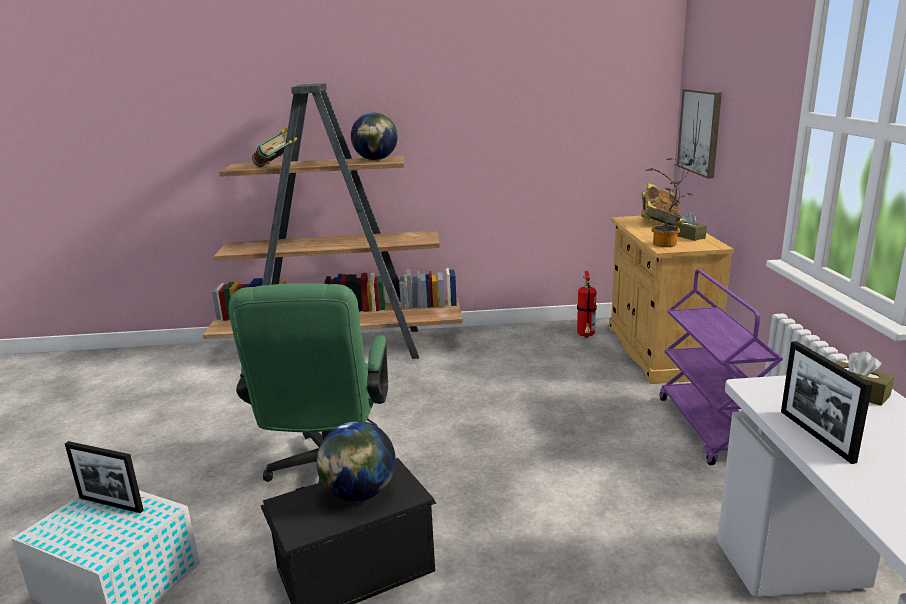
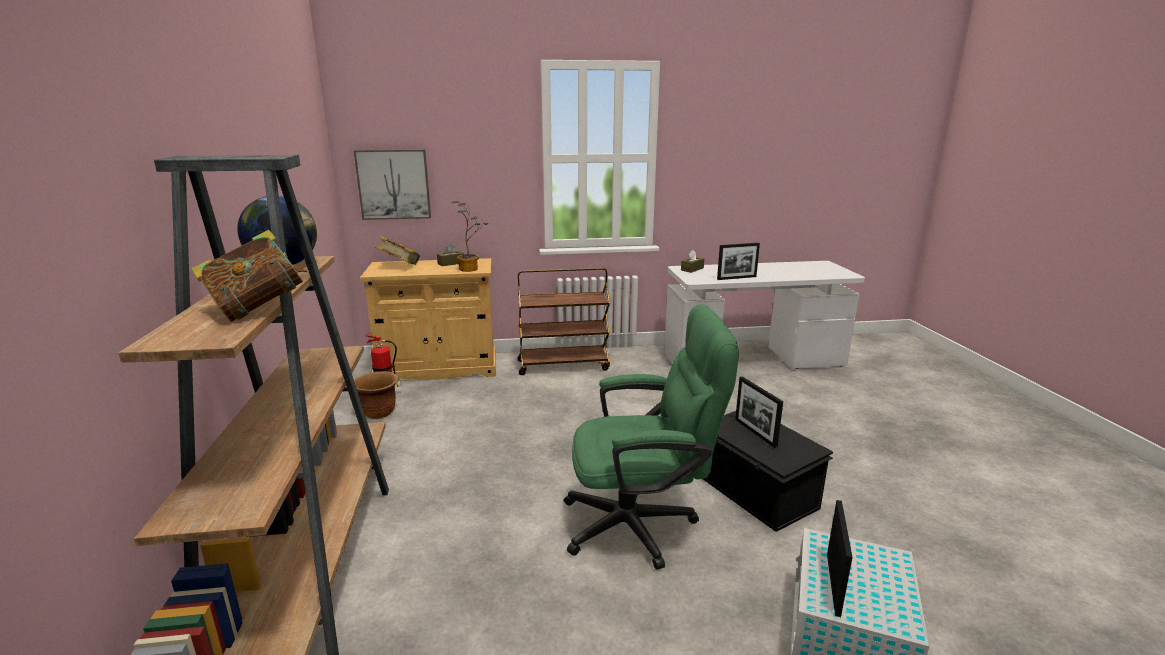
camera: 95 degrees left, 0 degrees up
(359, 493) = (755, 432): globe -> picture frame
(546, 338) = (379, 413): none -> brown planter
(710, 428) = (563, 365): purple cart -> brown cart

